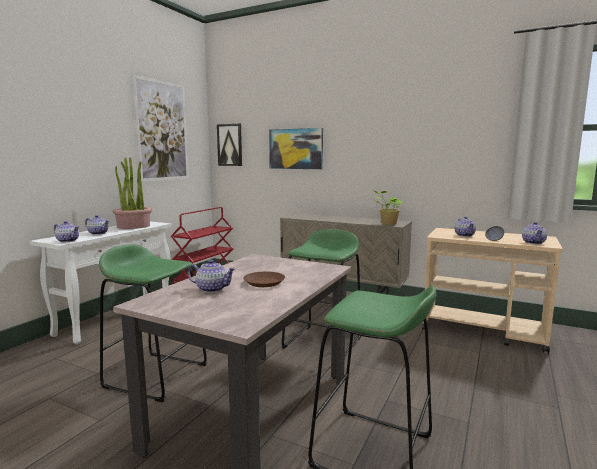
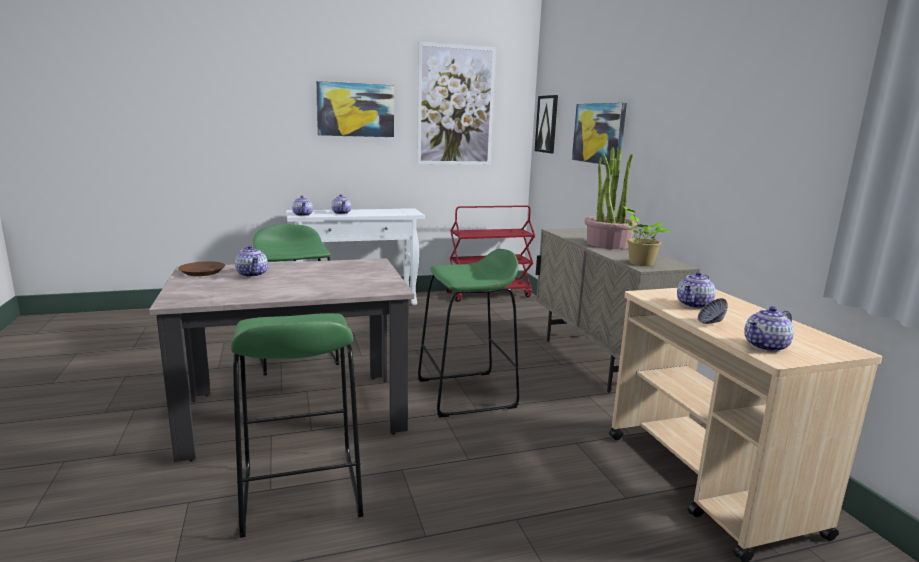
camera: 45 degrees right, 5 degrees up
(86, 133) = (355, 110): none -> picture
(133, 226) = (386, 212): potted plant -> potted plant (608, 244)
(264, 282) = (297, 281): brown plate -> brown plate (203, 272)

